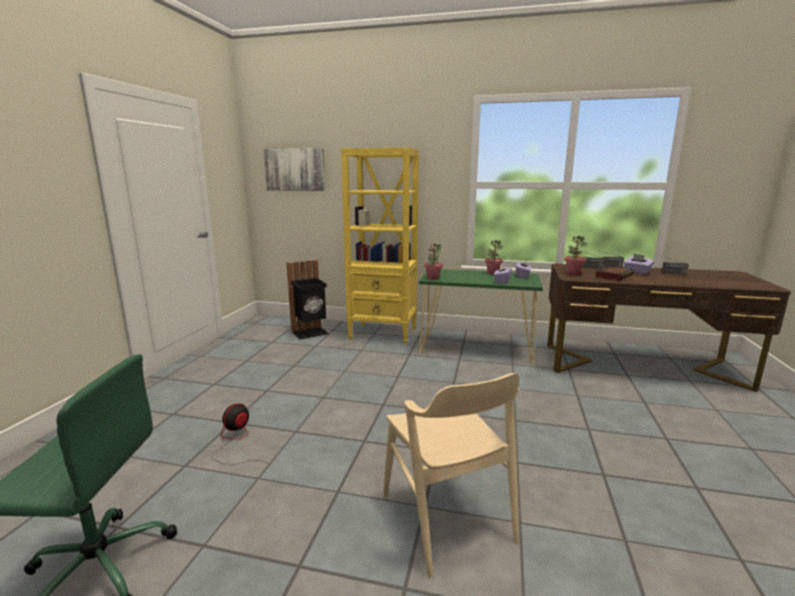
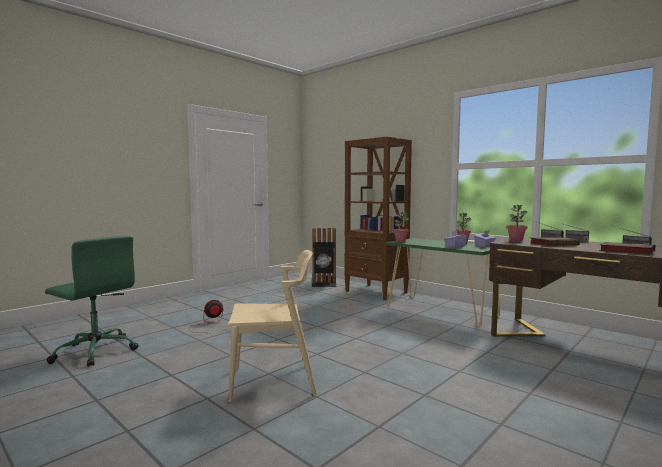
camera: 30 degrees right, 10 degrees down
(295, 170) = (331, 161): picture -> none
(383, 334) = (376, 292): yellow bookcase -> brown bookcase
(447, 518) = (273, 381): beige chair -> beige chair turned 105 degrees counterclockwise
(636, 272) = (591, 244): purple tissue box -> none
(683, 281) = (625, 251): none -> book

